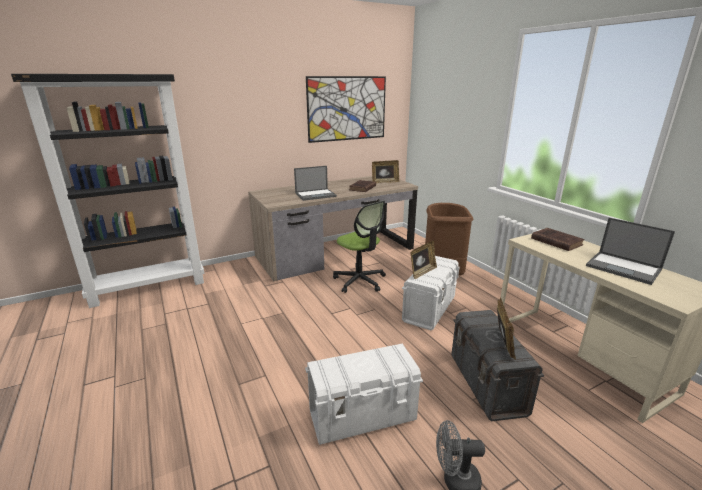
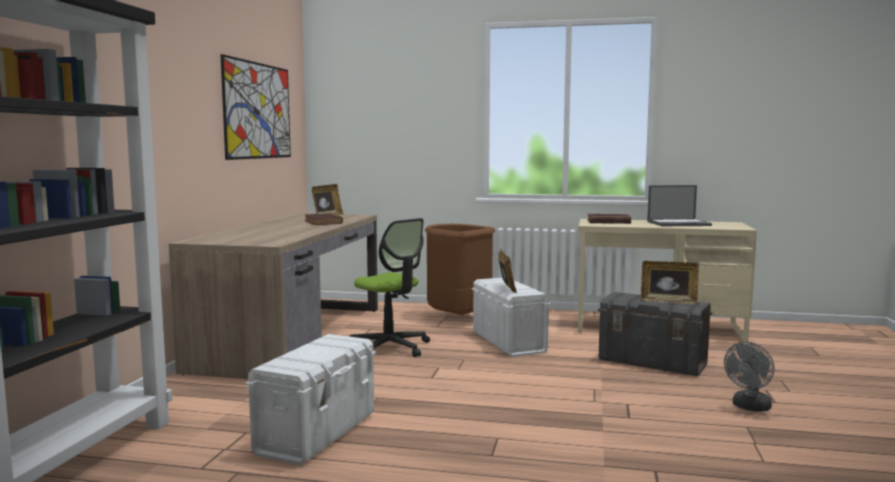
camera: 50 degrees left, 15 degrees down
(316, 195) = (291, 232): laptop -> none
(360, 281) = (390, 348): office chair -> office chair turned 45 degrees clockwise
(362, 416) = (634, 414): white storage box -> white storage box (317, 433)
(502, 343) = (668, 301): picture frame -> picture frame turned 150 degrees clockwise

